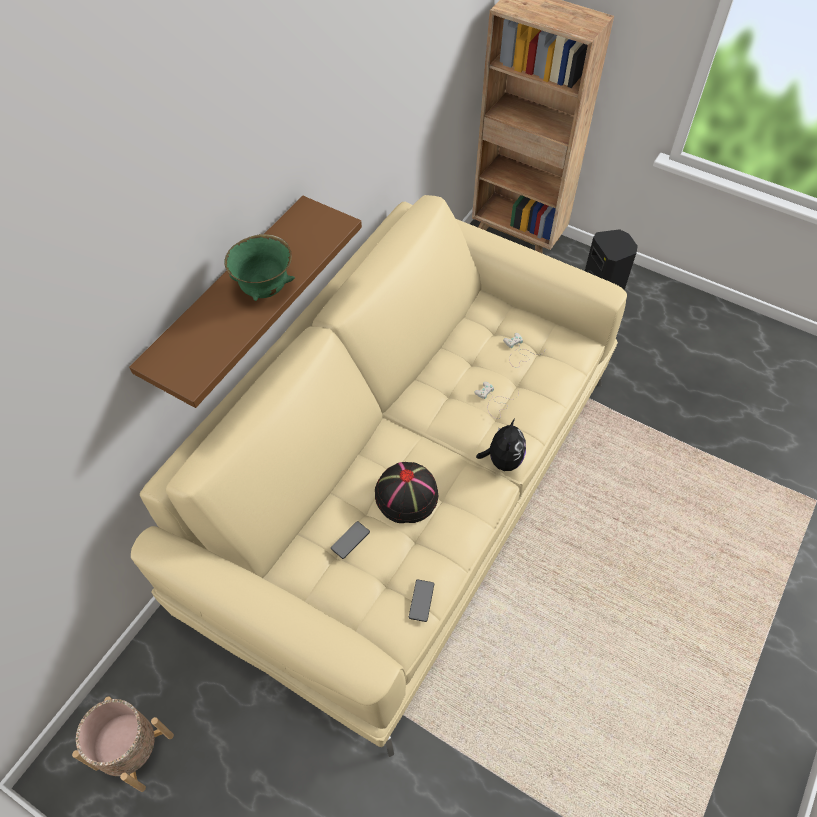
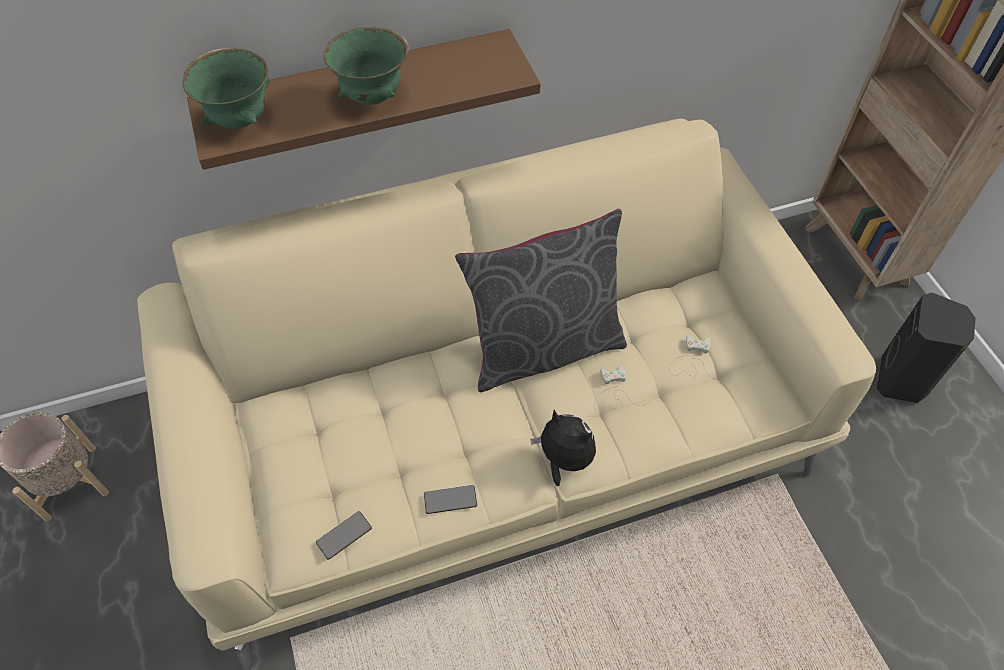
camera: 40 degrees right, 0 degrees up
(190, 358) = (240, 120): none -> green bowl
(350, 540) = (339, 426): phone -> phone (450, 500)
(407, 496) = (431, 423): black hat -> none
(427, 403) = (544, 348): none -> grey pillow
(502, 460) = (564, 460): plush toy -> plush toy turned 105 degrees counterclockwise

